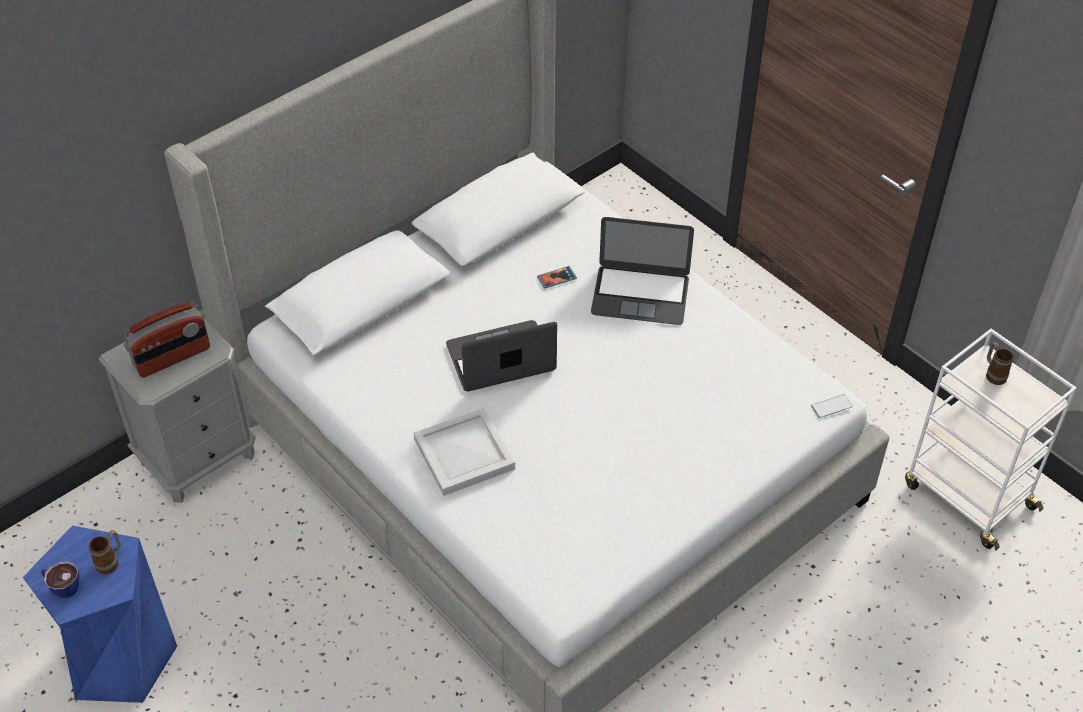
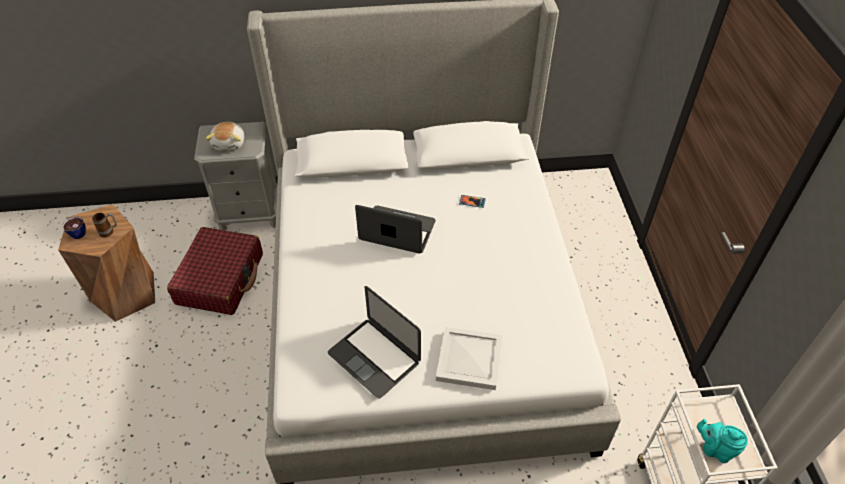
camera: 35 degrees right, 0 degrees up
(120, 659) = (126, 293): blue stool -> brown stool
(172, 358) = (230, 143): radio -> plush toy
(241, 564) = (220, 279): none -> red suitcase
(463, 455) = (324, 275): white tray -> white tray (468, 360)
(640, 295) = (514, 236): laptop -> laptop (374, 357)
(831, 406) = (580, 374): phone -> none
(993, 374) = (721, 419): mug -> none
(1009, 405) = (715, 449): none -> turquoise teapot

